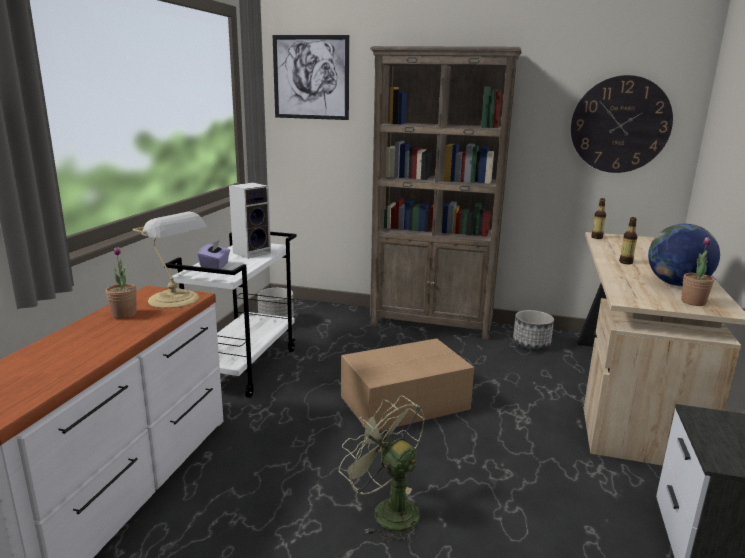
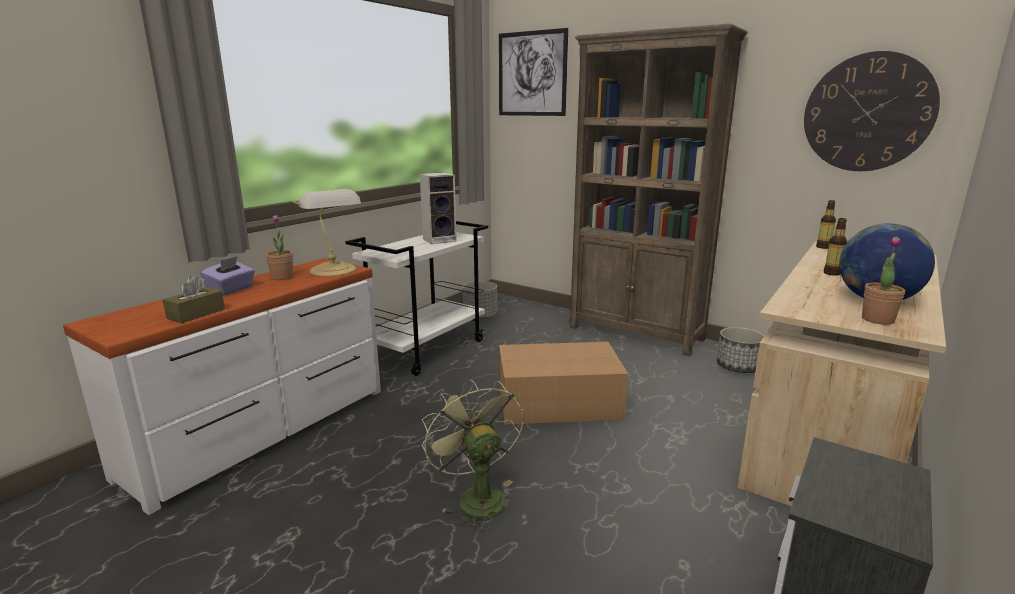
camera: 20 degrees right, 0 degrees up
(68, 373) = (196, 314): none -> brown tissue box
(215, 267) = (395, 248): purple tissue box -> purple tissue box (231, 290)

